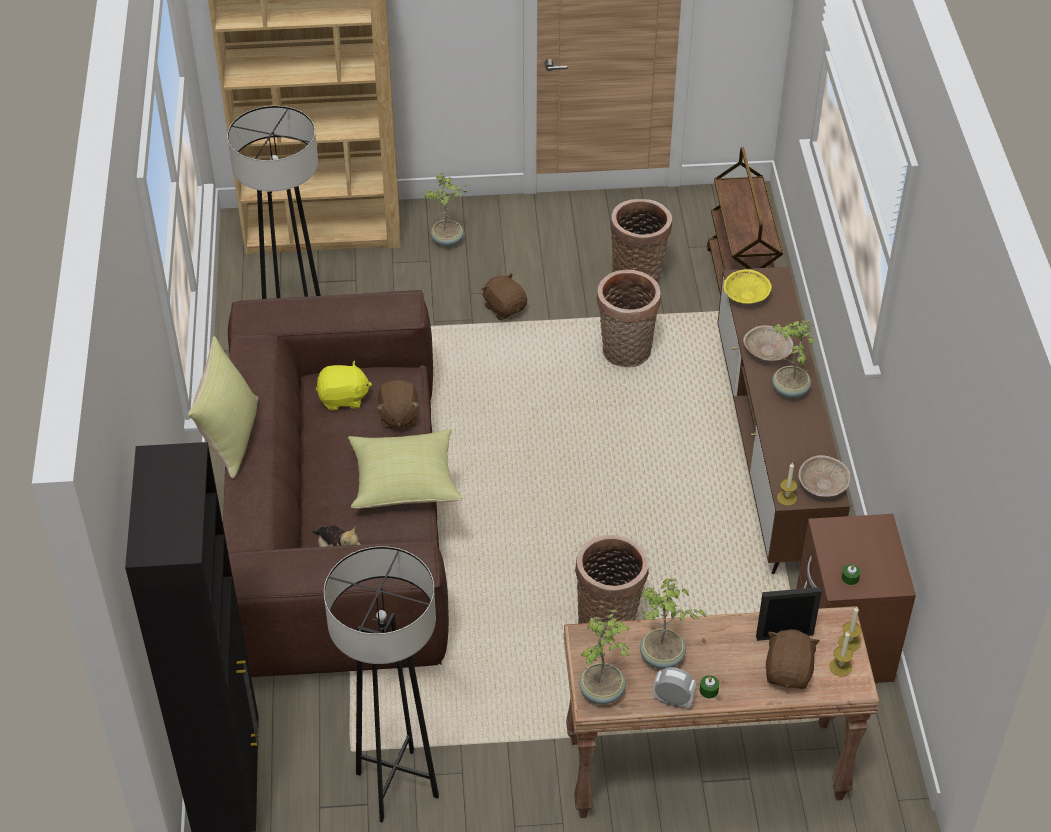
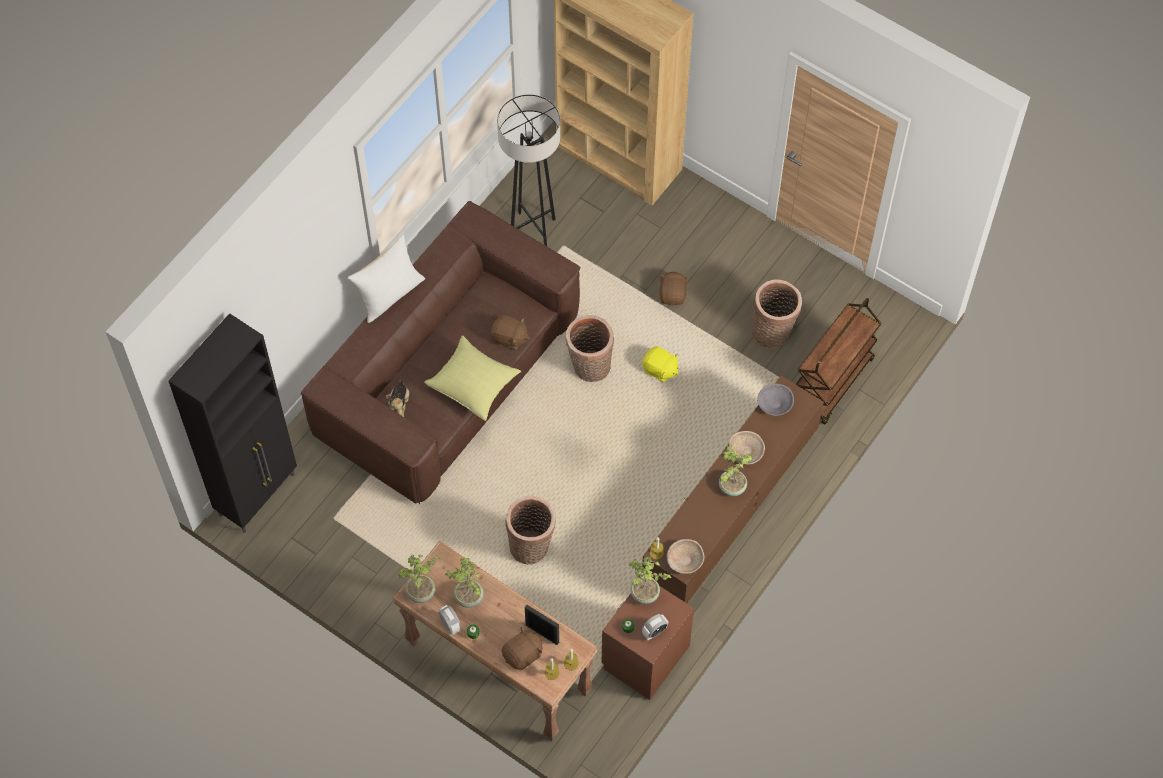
camera: 40 degrees right, 15 degrees up
(230, 437) = (389, 294): yellow pillow -> white pillow
(343, 398) = (490, 304): yellow plush toy -> yellow plush toy (660, 370)
(397, 785) = (339, 555): grey floor lamp -> none
(398, 416) = (509, 338): brown plush toy -> brown plush toy turned 105 degrees counterclockwise
(448, 241) = (685, 220): potted plant -> potted plant (645, 594)
(625, 353) = (713, 379): basket -> basket (589, 367)
(746, 296) = (774, 404): yellow bowl -> grey bowl
(881, 563) = (654, 632): none -> alarm clock

